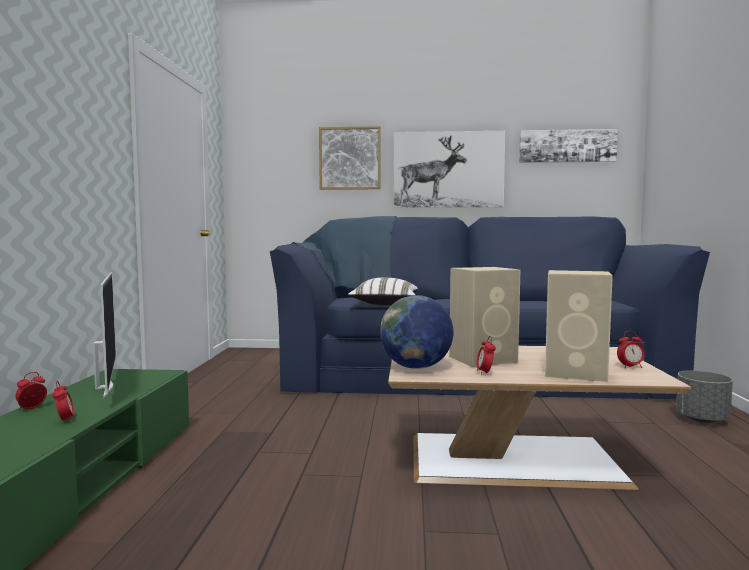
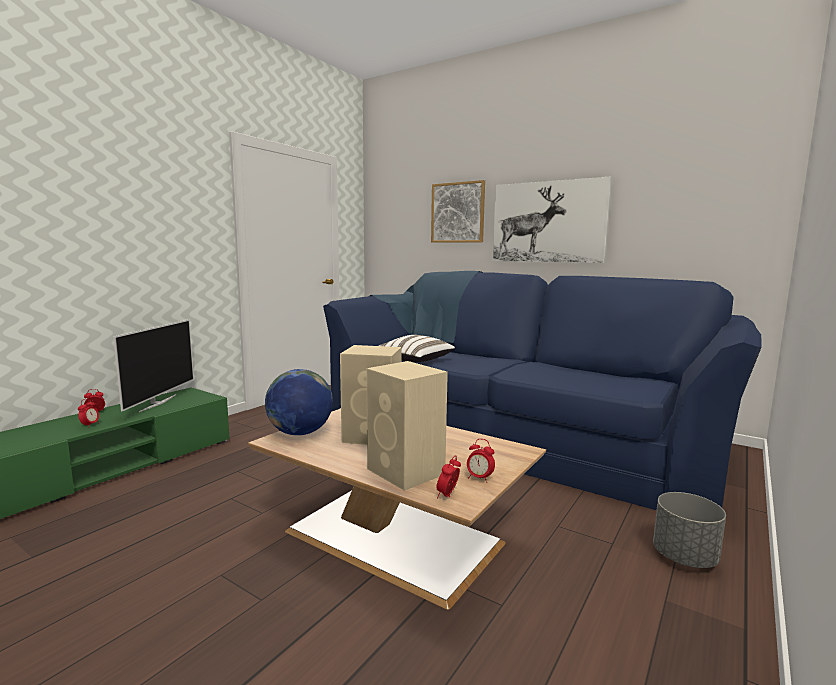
camera: 30 degrees right, 5 degrees up
(485, 373) = (332, 452): alarm clock -> alarm clock (448, 496)
(567, 146) = (688, 190): picture -> none

